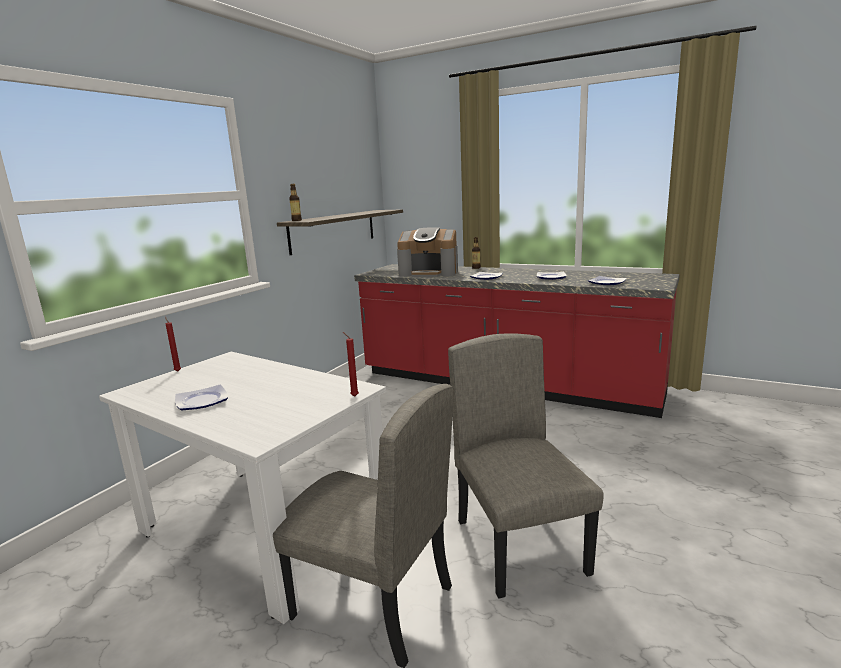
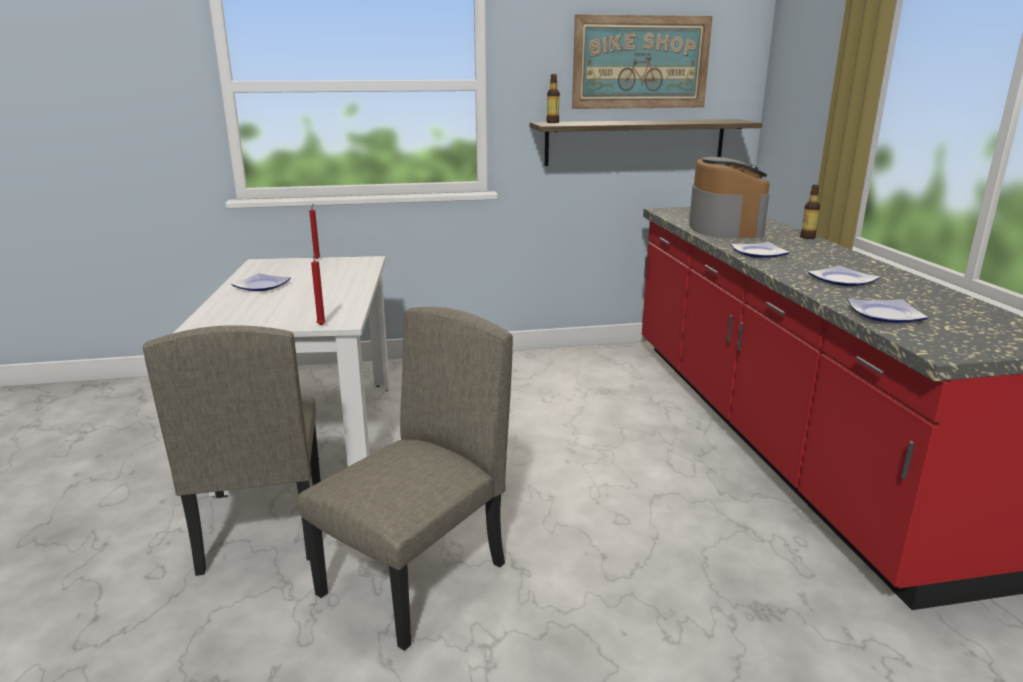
camera: 50 degrees right, 5 degrees up
(329, 174) = (641, 62): none -> picture
(429, 273) = (724, 227): coffee machine -> coffee machine turned 150 degrees counterclockwise

